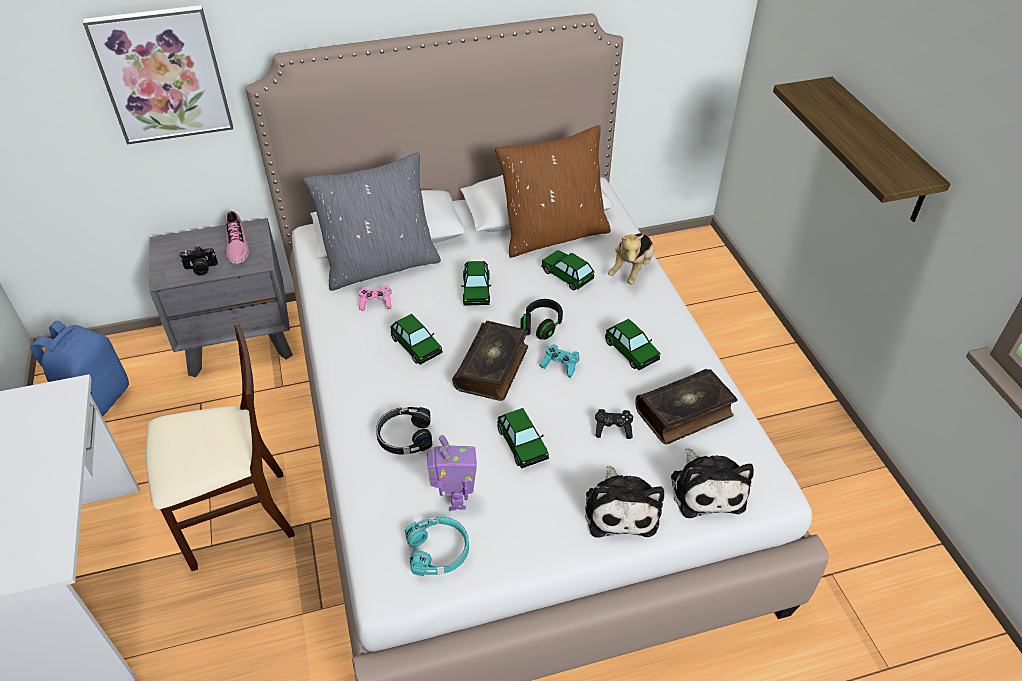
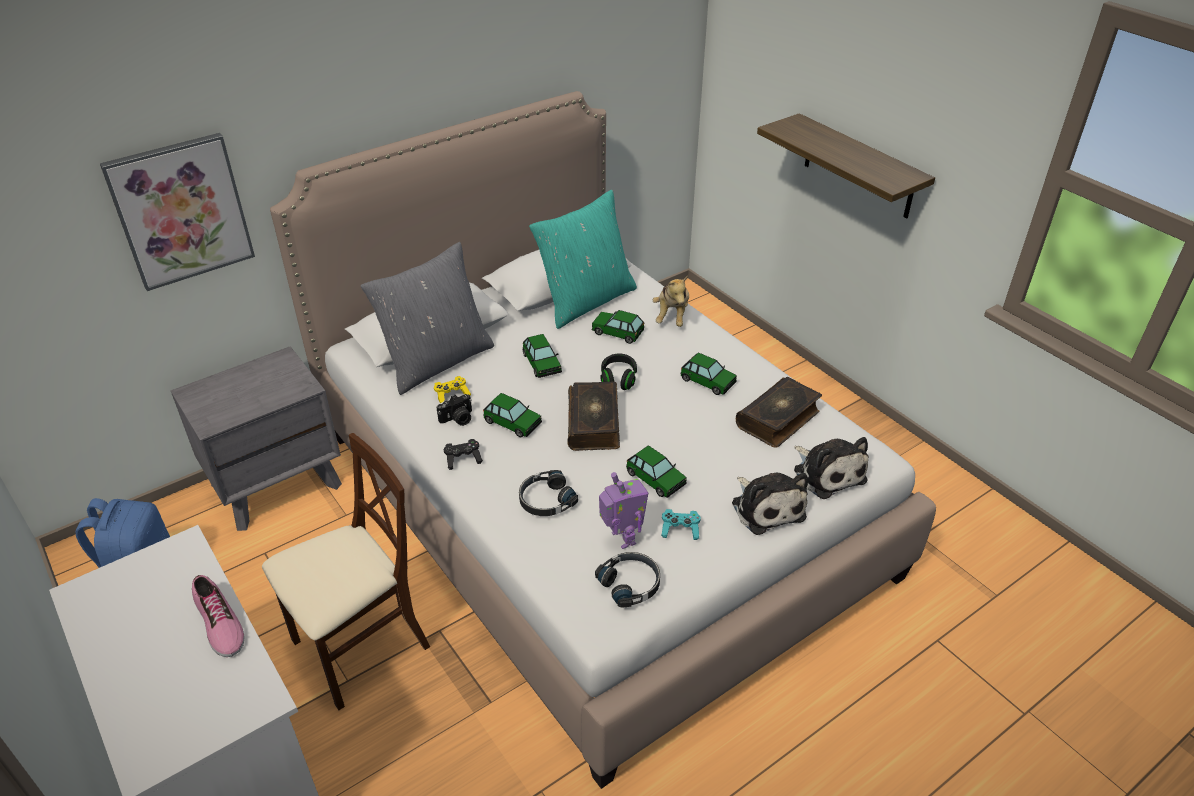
camera: 20 degrees left, 5 degrees down
(201, 269) = (246, 407): camera -> camera (458, 419)
(236, 245) = (271, 377): shoe -> shoe (218, 624)
(376, 303) = (452, 395): pink game controller -> yellow game controller
(439, 550) = (630, 583): turquoise headphones -> black headphones
(553, 234) = (586, 301): brown pillow -> turquoise pillow
(560, 365) = (653, 407): turquoise game controller -> turquoise game controller (680, 530)
(613, 429) = (726, 447): black game controller -> black game controller (463, 459)

